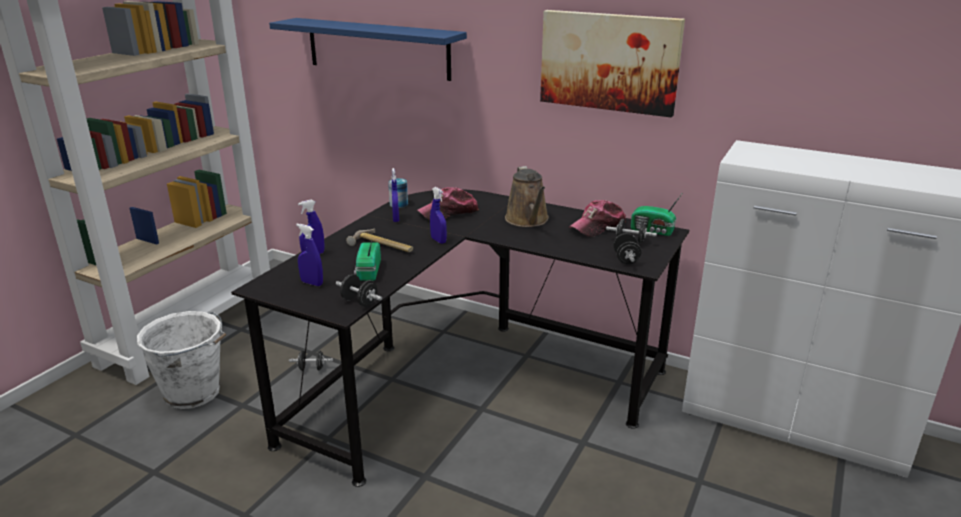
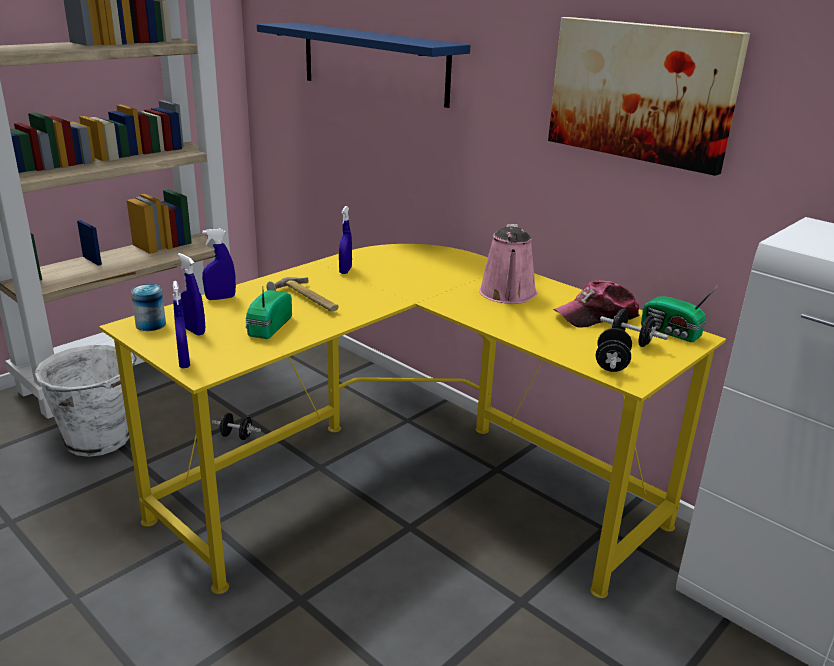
camera: 15 degrees right, 0 degrees up
(359, 302) = (231, 363): black dumbbell -> none
(398, 204) = (360, 254): can -> can (150, 324)
(438, 240) = (378, 303): blue spray bottle -> blue spray bottle (184, 362)
(449, 212) = (414, 272): cap -> none
(467, 380) = (409, 487): black desk -> yellow desk
(528, 220) = (508, 295): brown watering can -> pink watering can

